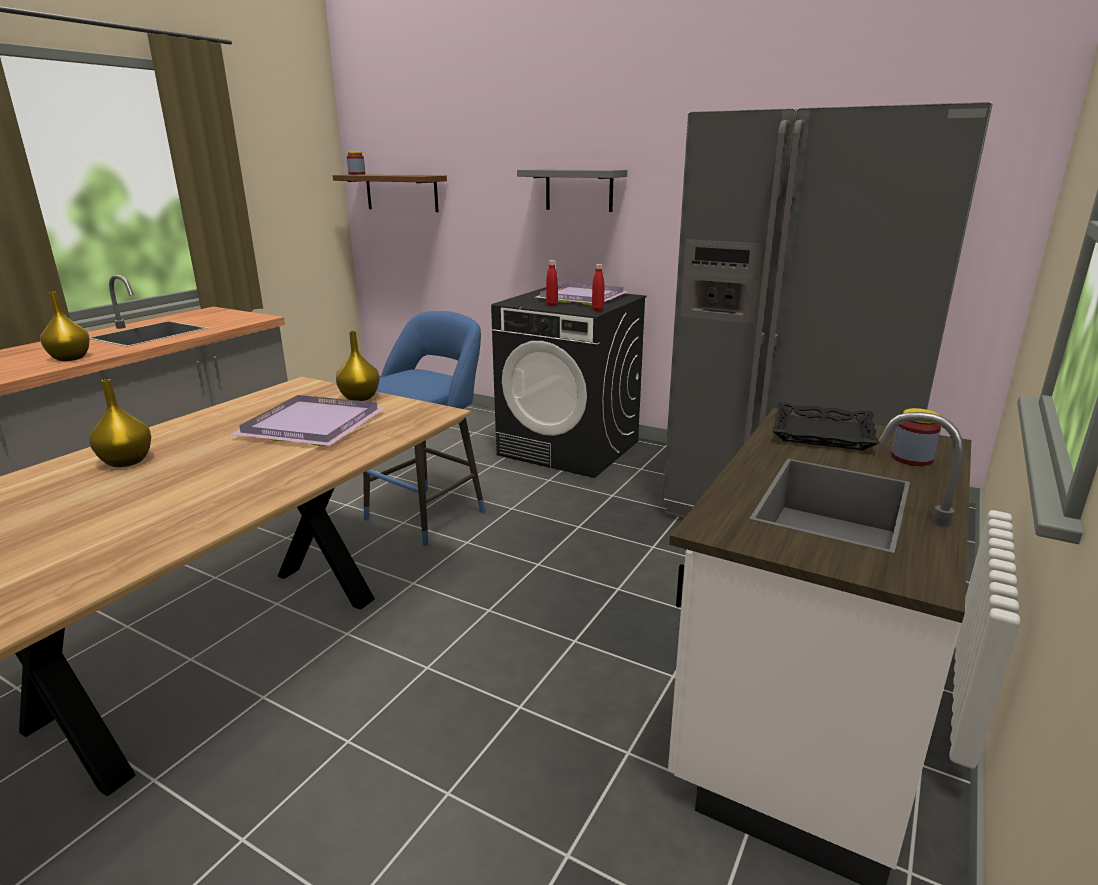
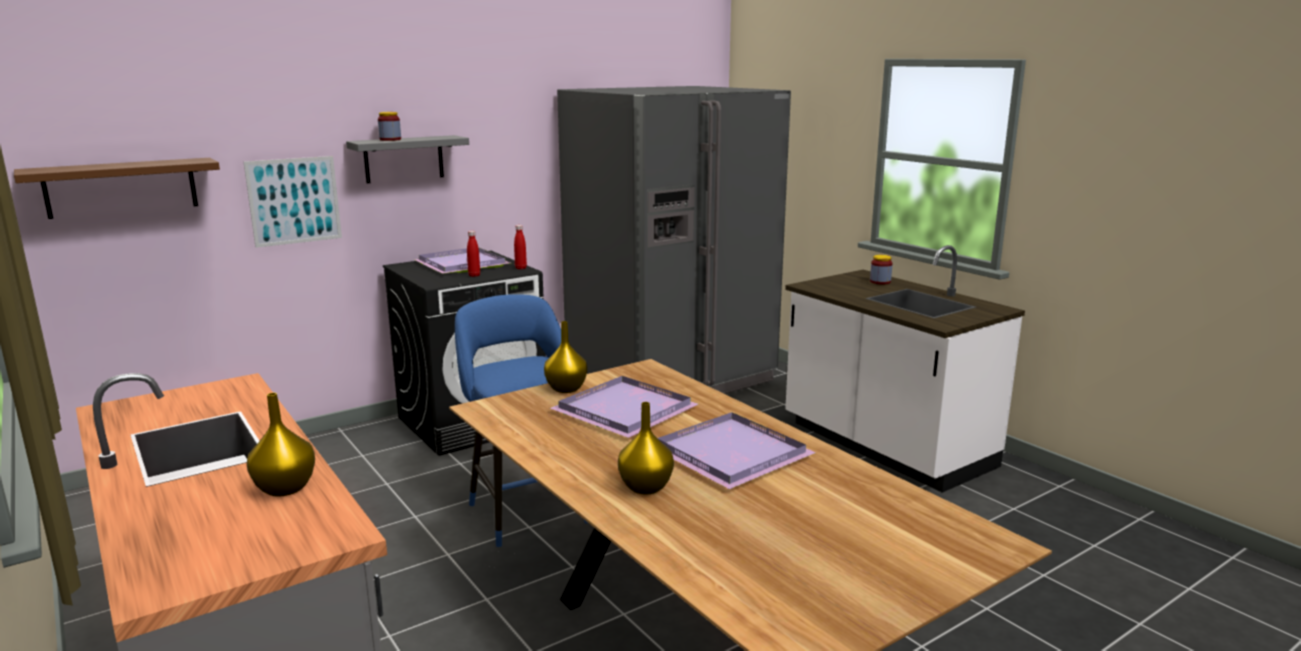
camera: 65 degrees left, 5 degrees down
(205, 480) = (727, 454): none -> purple tray
(357, 174) = (39, 169): jar -> jar (390, 139)
(495, 217) = (294, 201): none -> picture
(822, 433) = (834, 285): black tray -> none

